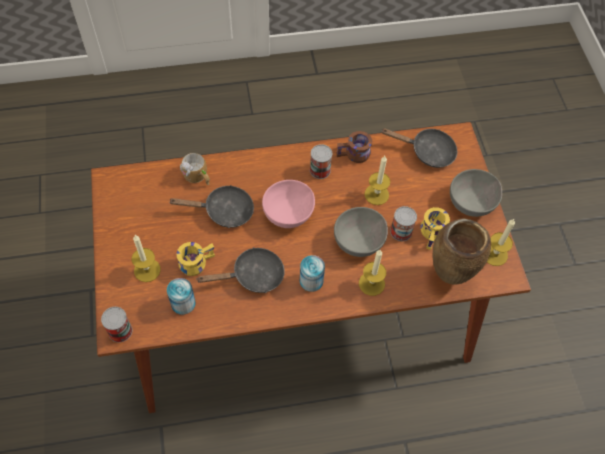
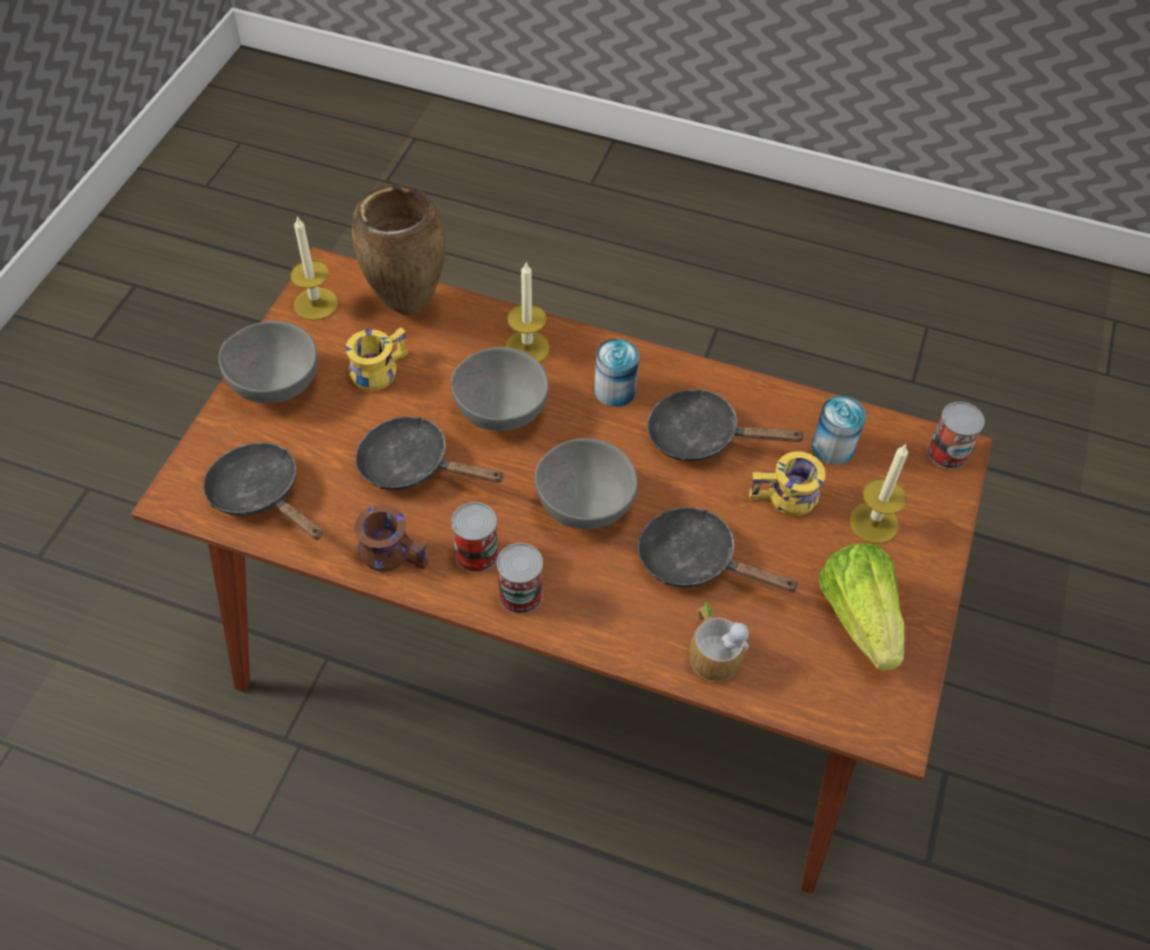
camera: 150 degrees left, 5 degrees down
(138, 220) = (859, 617): none -> lettuce
(290, 214) = (582, 502): pink bowl -> grey bowl
(376, 194) = (413, 466): candle -> black frying pan
(401, 231) = (423, 394): can -> can (520, 594)

